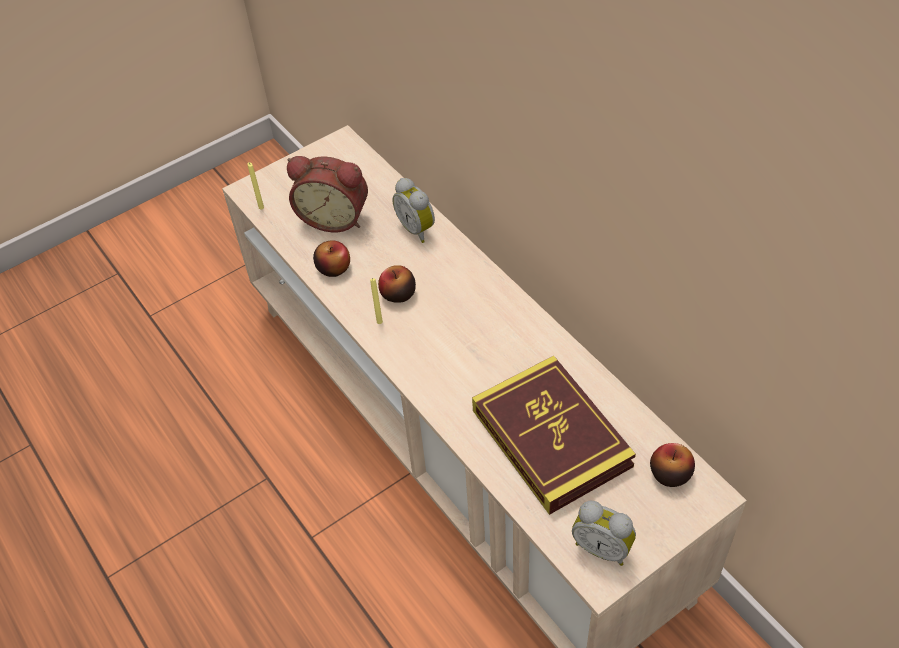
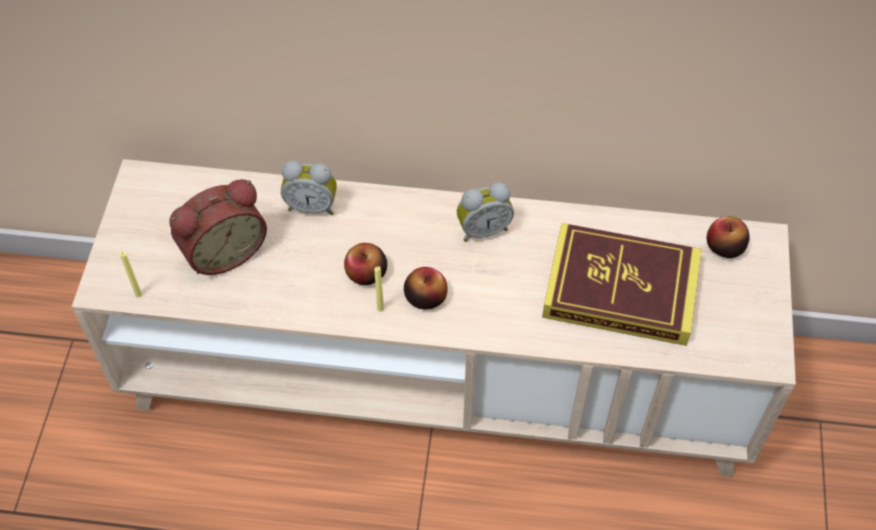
camera: 50 degrees left, 5 degrees up
(333, 268) = (281, 295): apple -> apple (425, 297)
(602, 547) = (745, 336): alarm clock -> alarm clock (483, 229)

